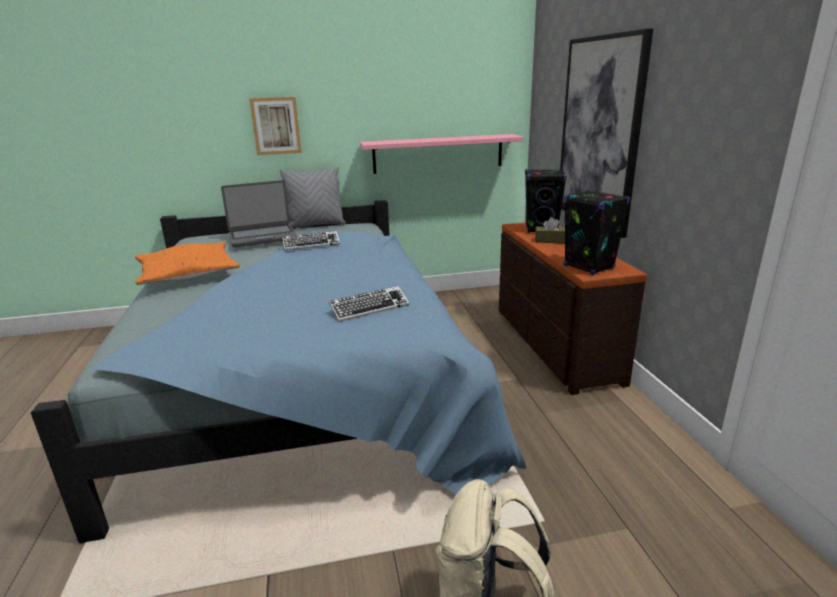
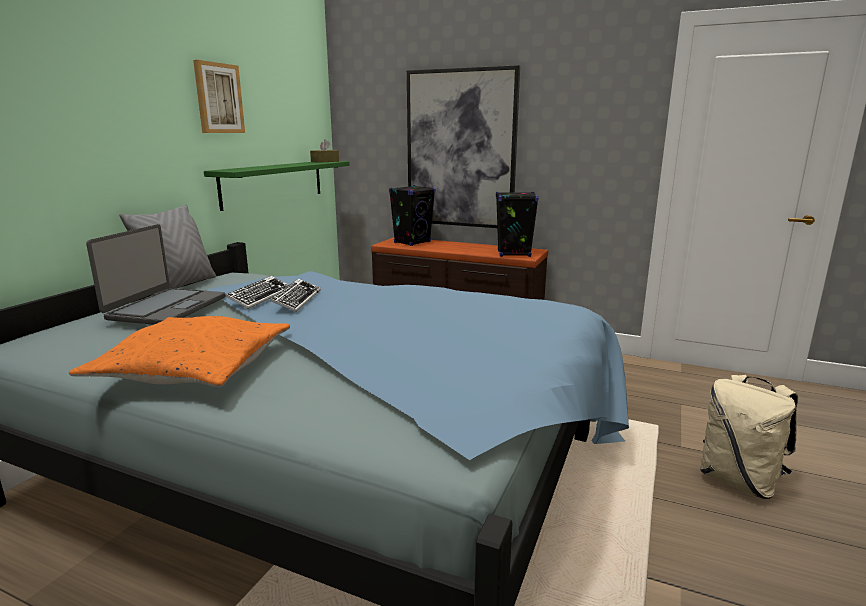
camera: 55 degrees left, 5 degrees down
(276, 126) = (103, 149): picture -> picture (218, 98)
(369, 308) = (497, 312): keyboard -> keyboard (296, 299)
(438, 153) = (274, 183): pink shelf -> green shelf
(549, 240) = (441, 247): brown tissue box -> brown tissue box (325, 161)

